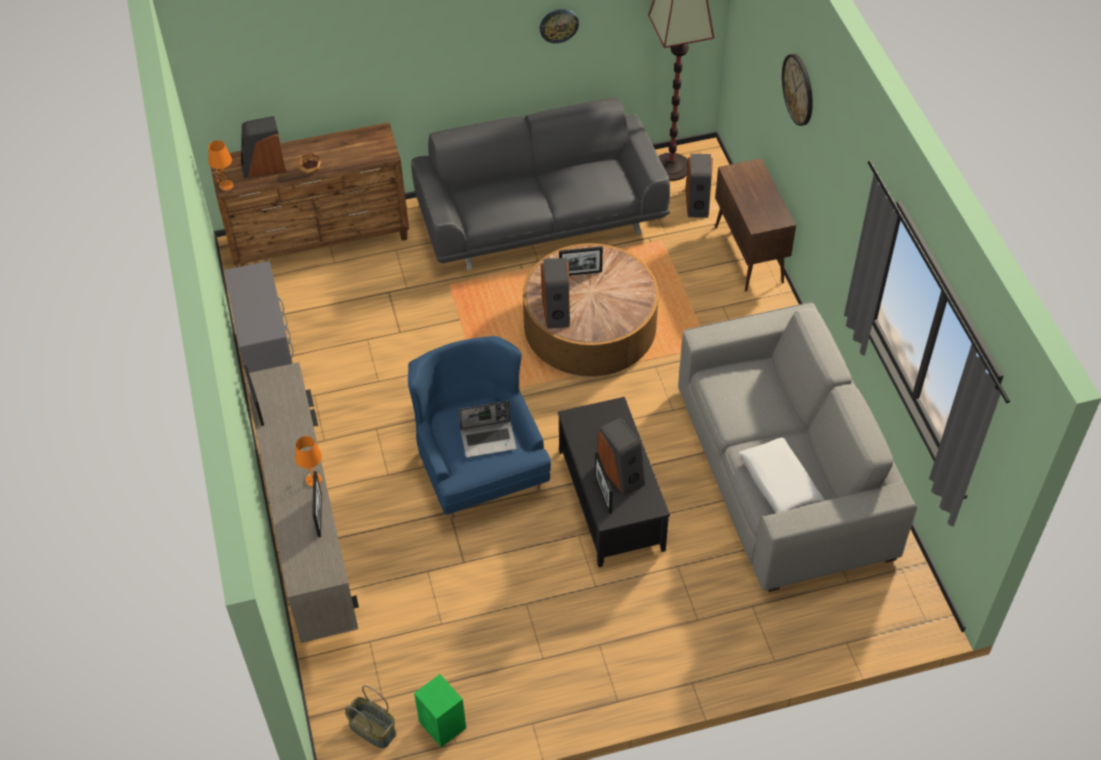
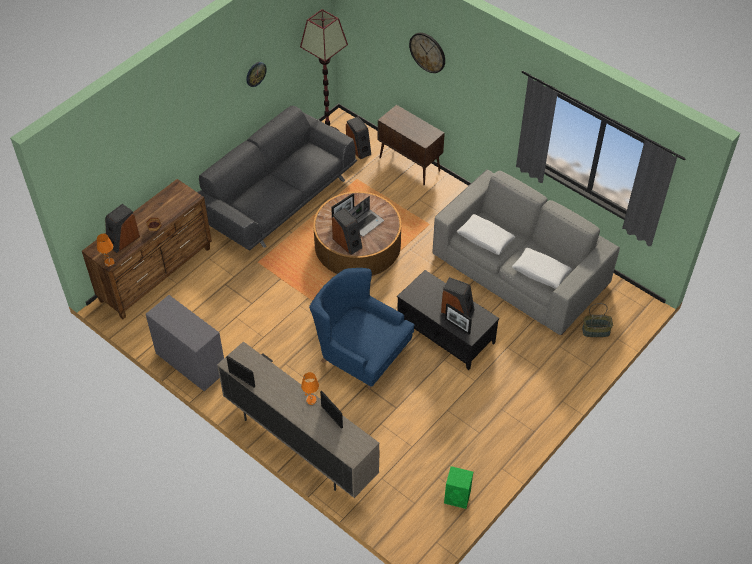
camera: 35 degrees left, 0 degrees up
(373, 729) = (423, 521): basket -> basket (596, 331)
(489, 439) = (372, 330): laptop -> laptop (366, 223)
(739, 396) = (485, 238): none -> white pillow

